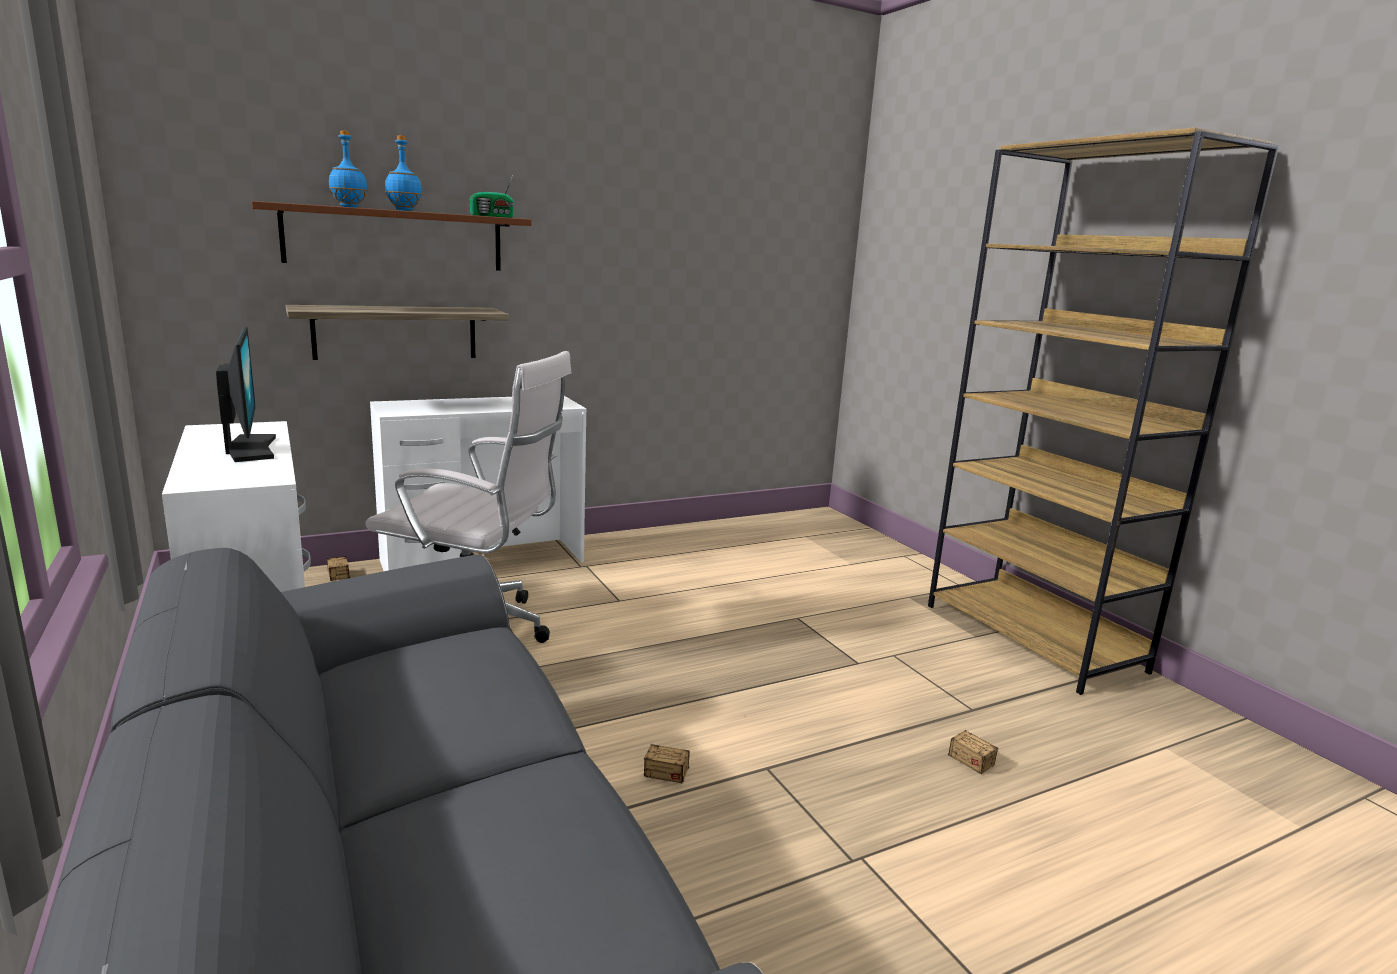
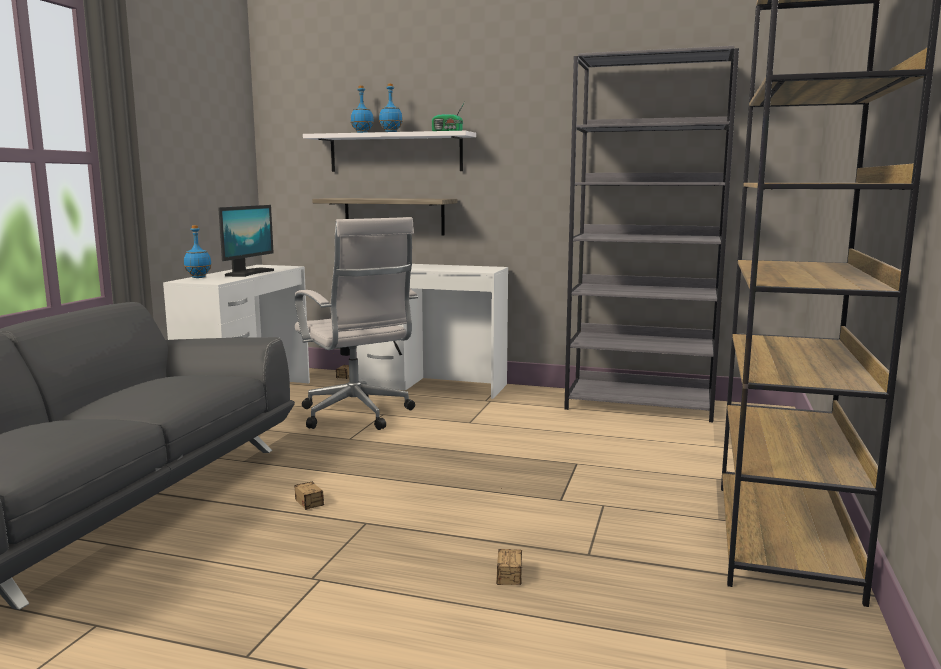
camera: 45 degrees right, 5 degrees down
(193, 472) = (198, 277): none -> blue bottle
(395, 239) = (395, 153): brown shelf -> white shelf
(725, 534) = (640, 405): none -> grey bookcase

